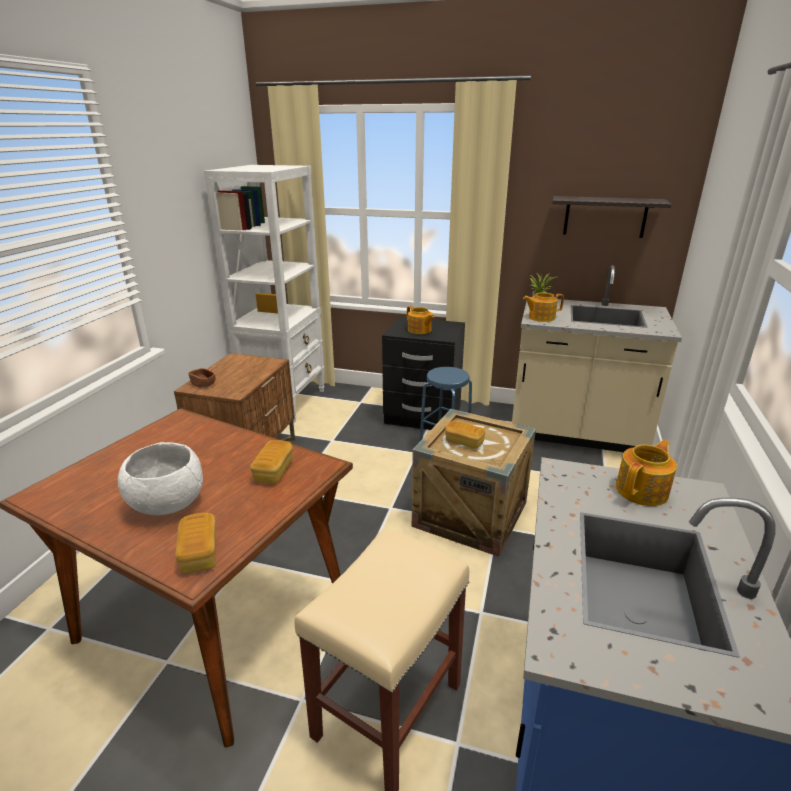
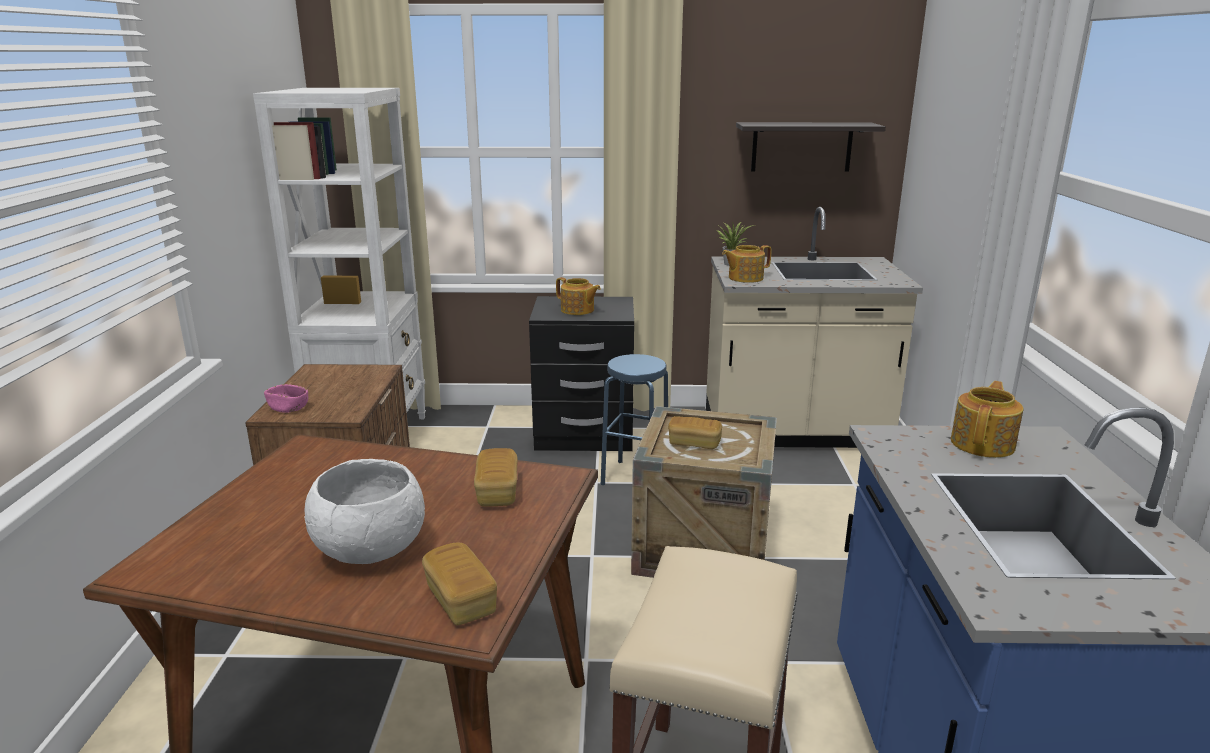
camera: 15 degrees left, 5 degrees down
(203, 384) = (288, 408): brown bowl -> pink bowl

